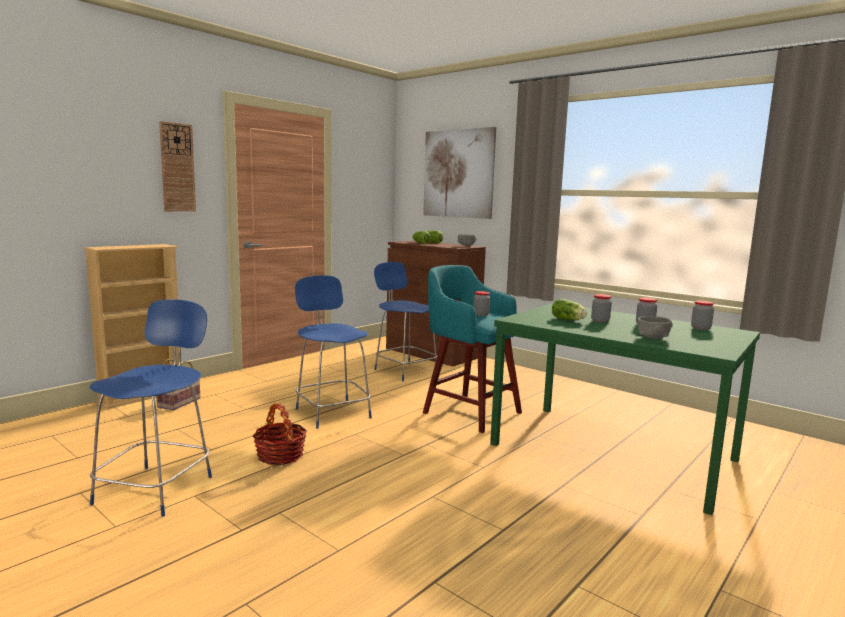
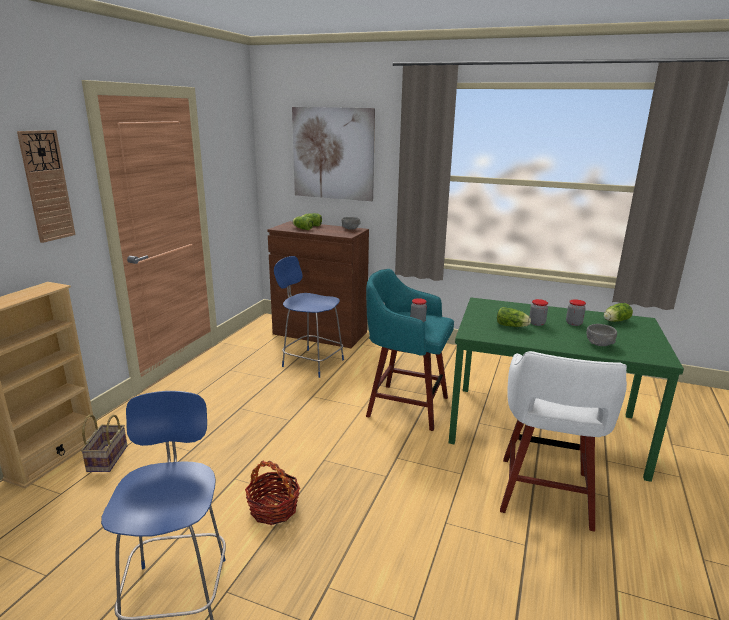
camera: 20 degrees left, 10 degrees up
(332, 412) = (282, 435): blue chair -> none
(562, 499) = (544, 494): none -> white stool
(700, 328) = (615, 321): jar -> lettuce

